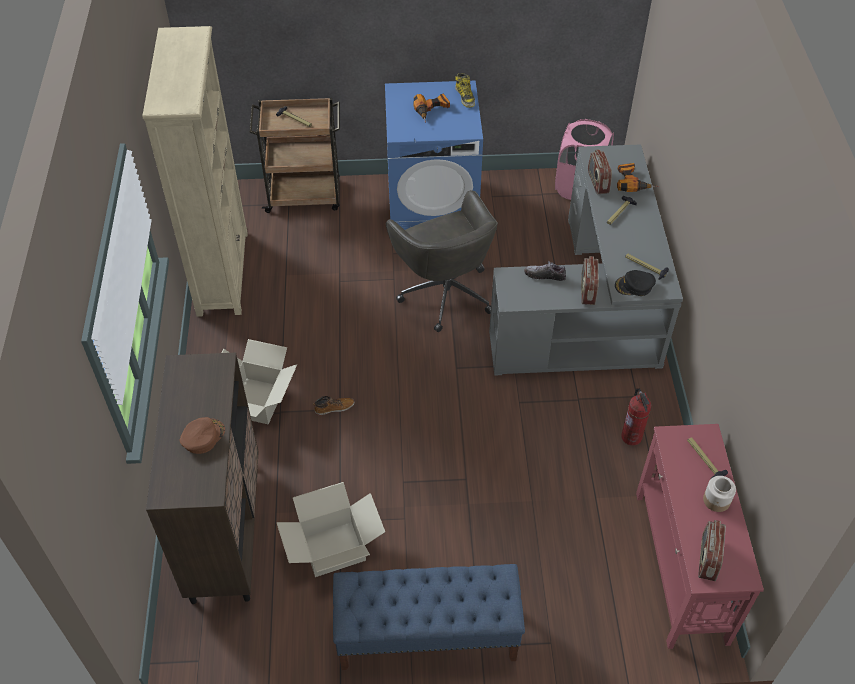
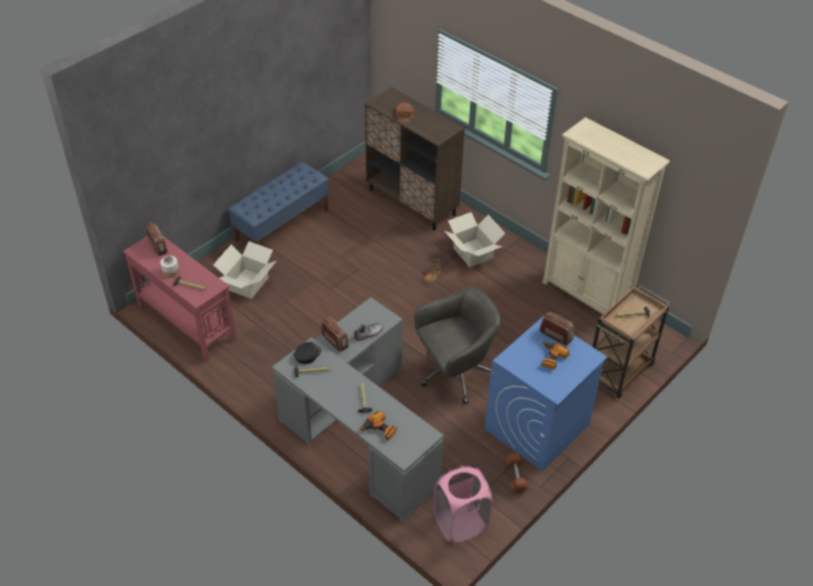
camera: 135 degrees right, 5 degrees down
(333, 548) = (358, 226): cardboard box -> cardboard box (248, 284)
(445, 292) = (455, 374): grey office chair -> grey office chair turned 135 degrees clockwise
(465, 97) = (545, 384): boot -> none
(497, 186) = (516, 477): none -> brown dumbbell
(597, 182) = (400, 413): radio -> radio (556, 336)
(632, 437) = (263, 367): fire extinguisher -> none

